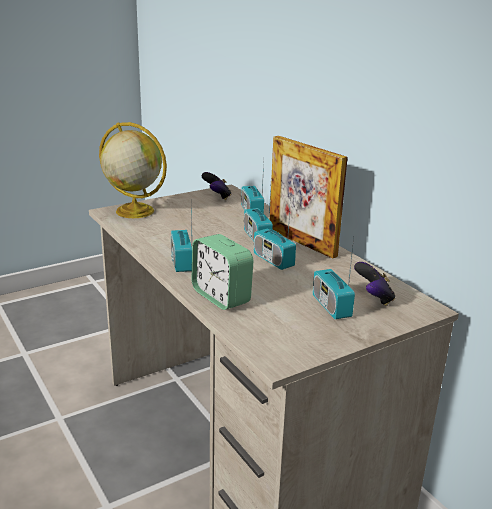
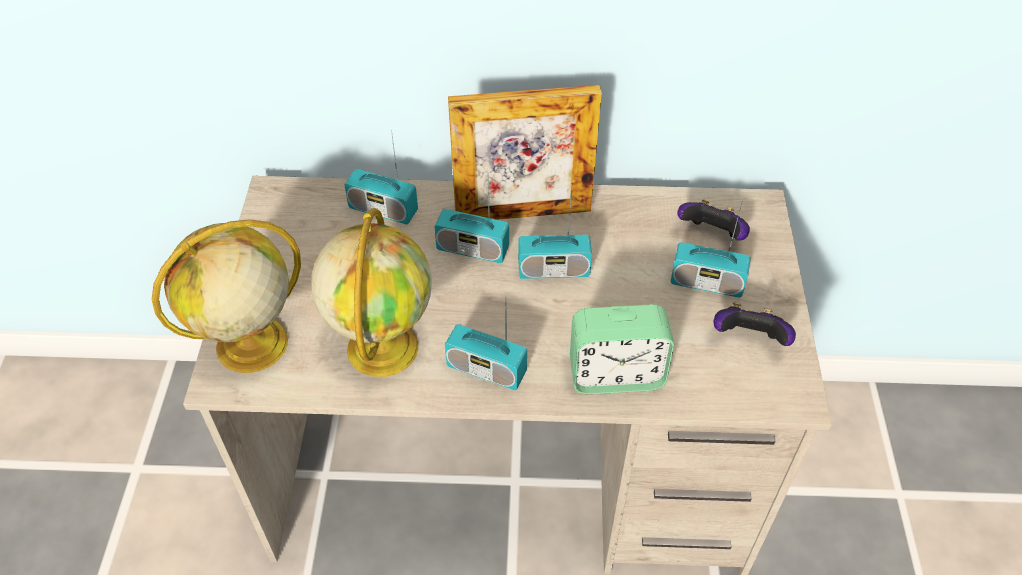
camera: 55 degrees left, 25 degrees up
(166, 235) = (382, 345): none -> globe
(217, 197) = (289, 218): game controller -> game controller (749, 339)

